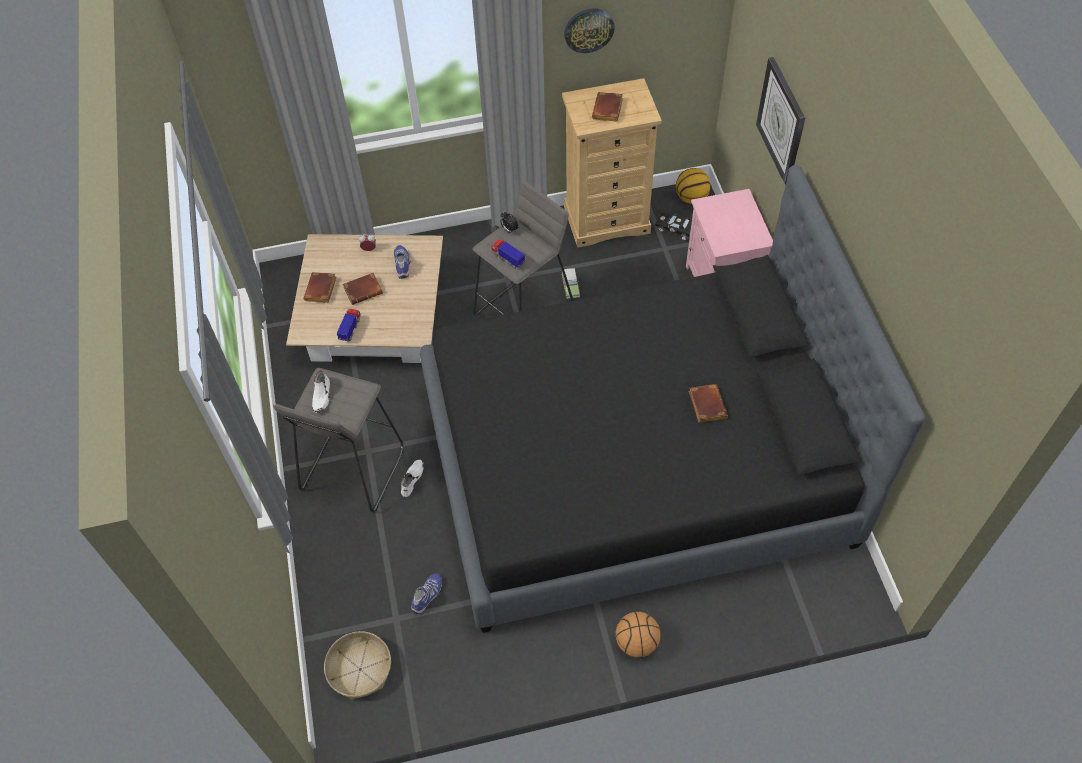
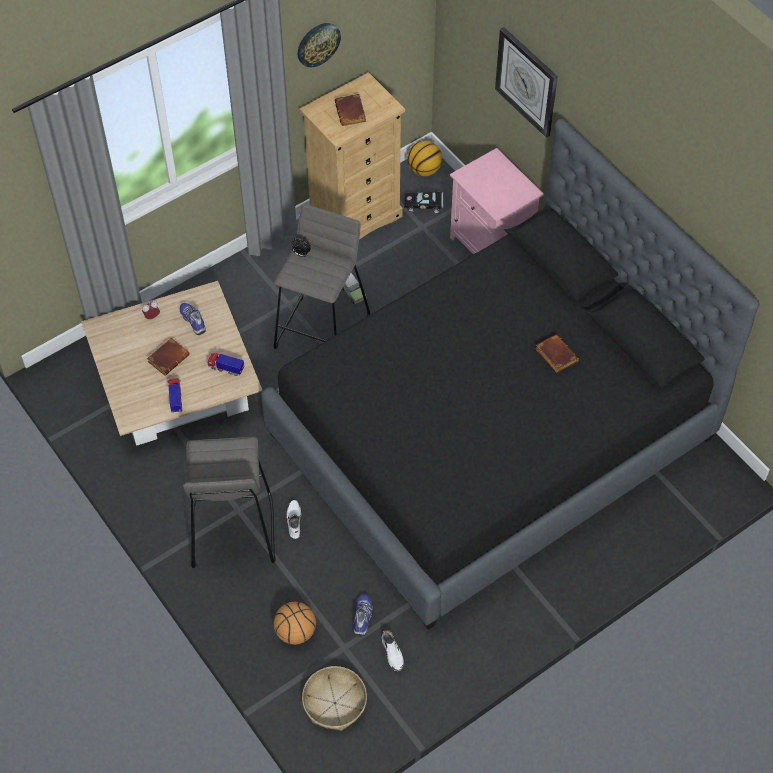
camera: 25 degrees left, 0 degrees up
(321, 290) = (126, 372): brown book -> none
(322, 396) = (208, 464): white shoe -> white shoe (392, 653)
(508, 259) = (314, 282): toy truck -> toy truck (226, 368)
(637, 642) = (565, 587): basketball -> basketball (296, 632)

